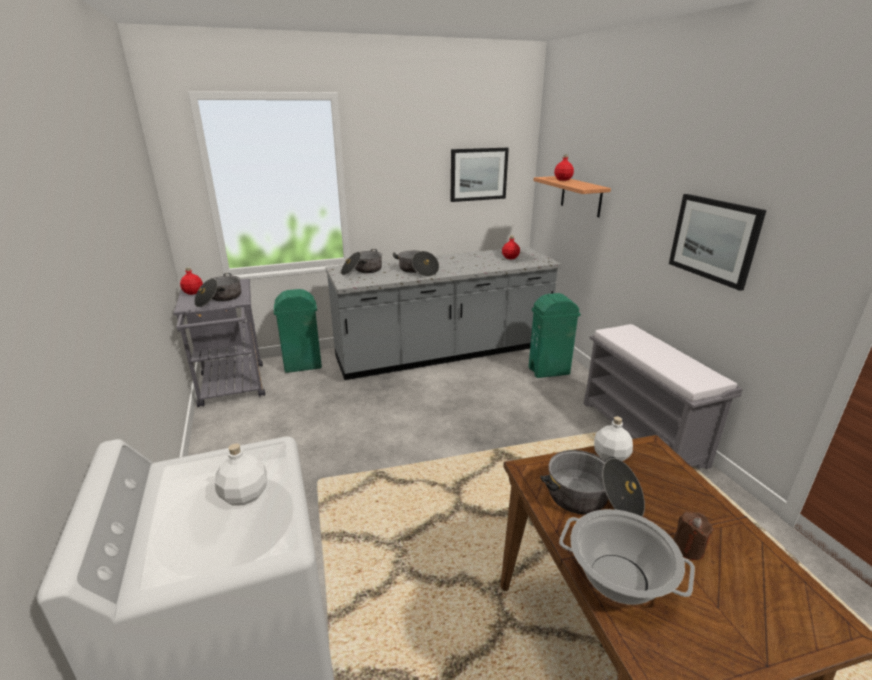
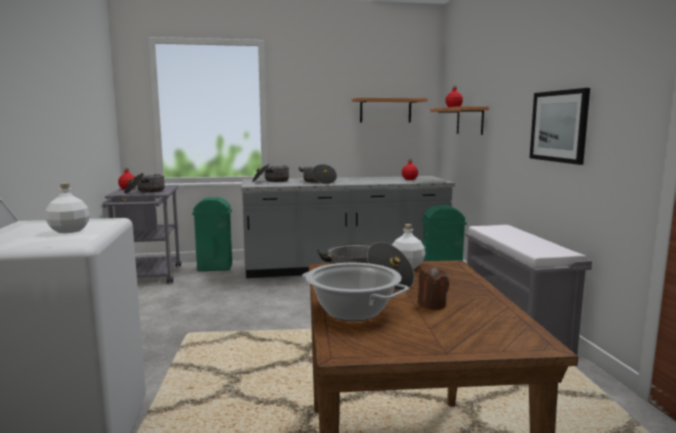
camera: 10 degrees right, 15 degrees down
(478, 174) = (385, 110): picture -> shelf

